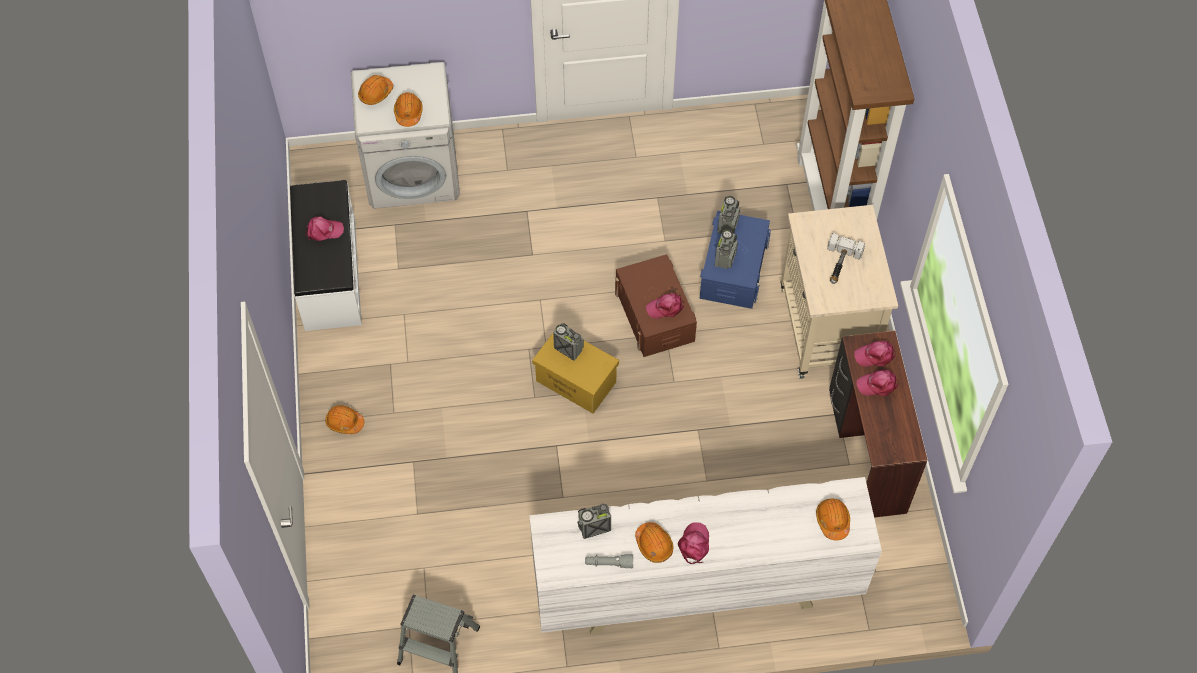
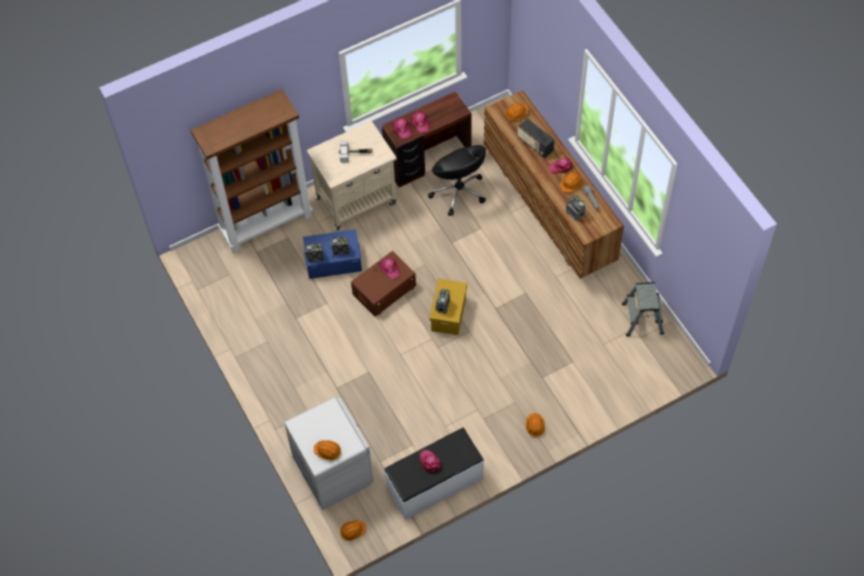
camera: 110 degrees left, 0 degrees up
(408, 113) = (336, 424): orange hard hat -> orange hard hat (353, 531)
(695, 591) = (549, 212): white cabinet -> brown cabinet
(756, 523) = (535, 145): none -> radio
(784, 474) = (459, 193): none -> black office chair

